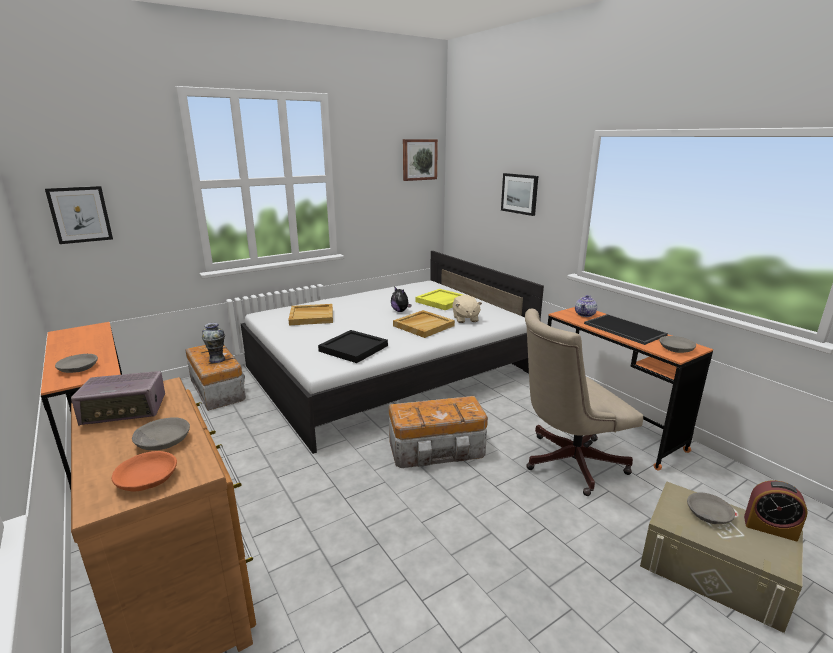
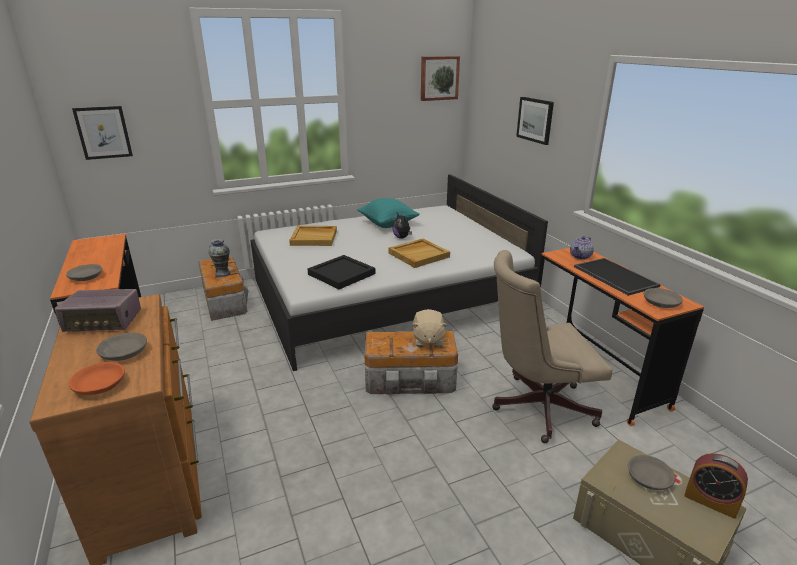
camera: 10 degrees right, 5 degrees up
(382, 300) = (388, 224): none -> turquoise pillow
(442, 301) = (448, 229): yellow tray -> none
(465, 319) = (464, 250): beige plush toy -> beige plush toy (428, 340)

